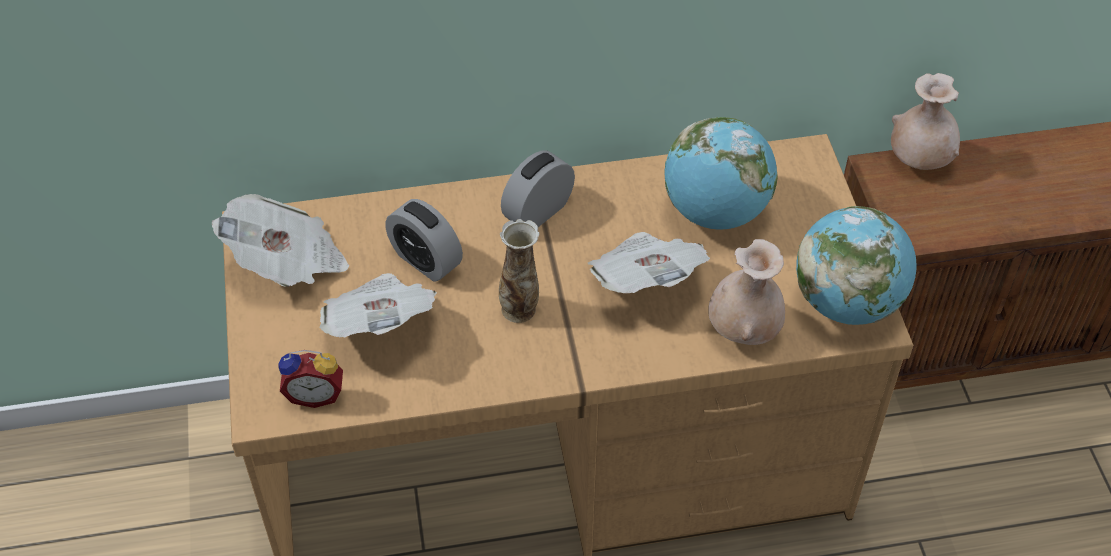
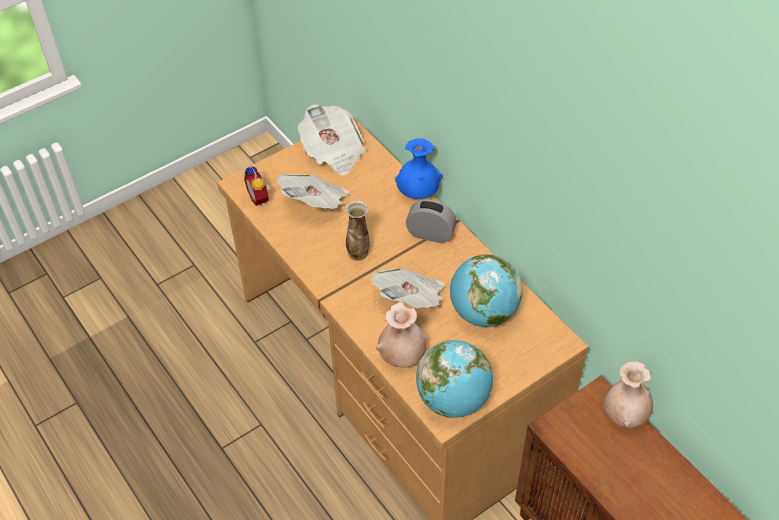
camera: 65 degrees right, 0 degrees up
(426, 260) = (367, 203): alarm clock -> none
(450, 195) = (418, 194): none -> blue vase

